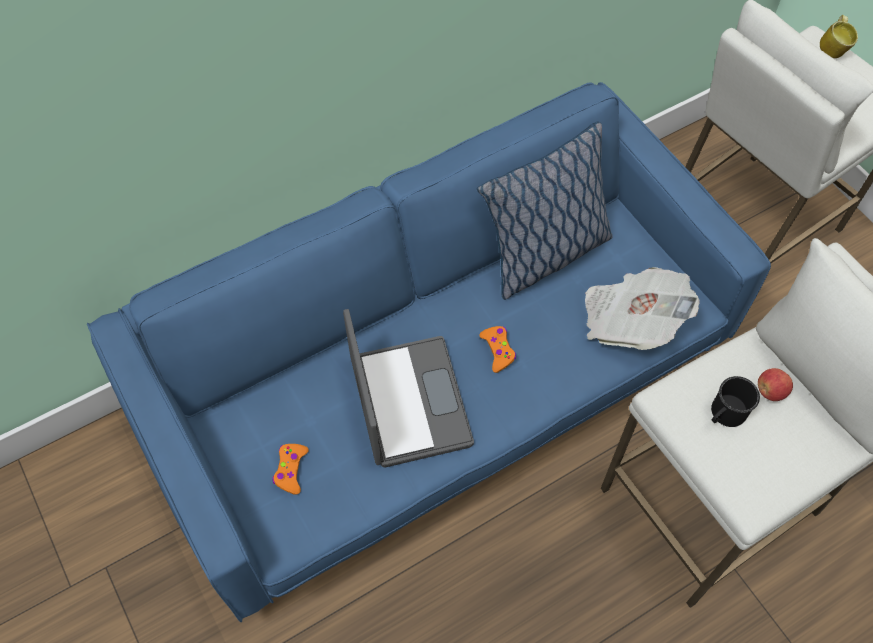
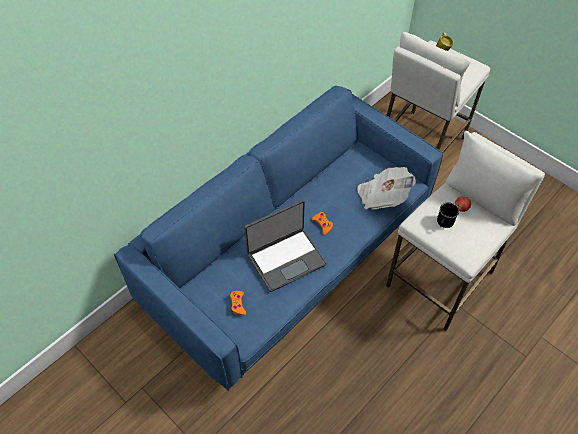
camera: 15 degrees left, 5 degrees down
(407, 402) = (286, 258): laptop -> laptop turned 90 degrees clockwise
(544, 255) = (331, 175): pillow -> none

